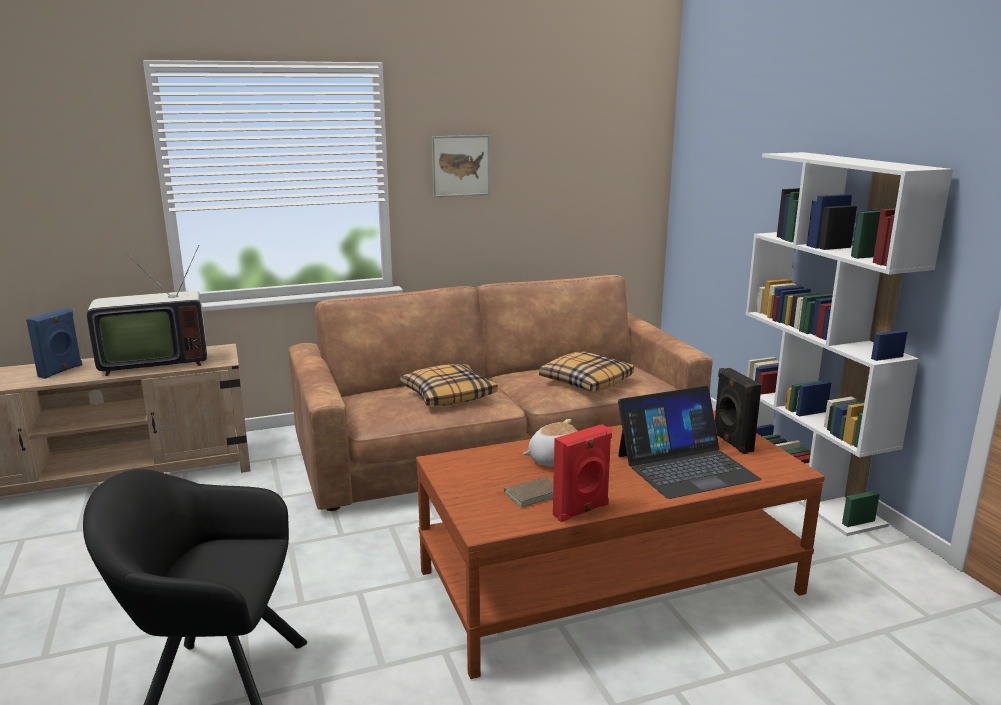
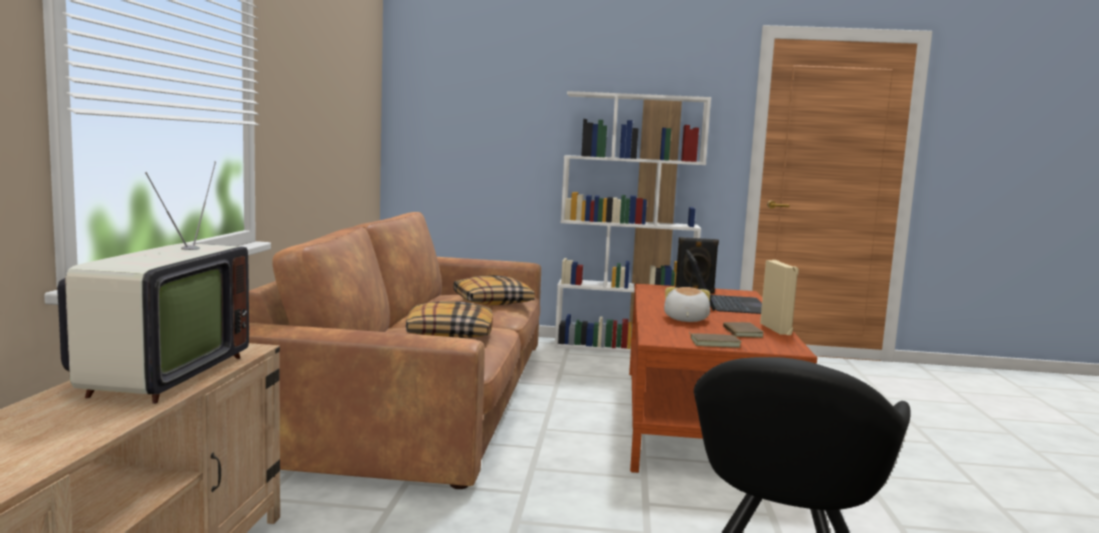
camera: 65 degrees left, 10 degrees down
(61, 371) = (40, 428): blue speaker -> none
(460, 166) = (294, 91): picture -> none
(462, 487) = (714, 343): none -> brown book
(582, 511) = (777, 329): red speaker -> beige speaker

